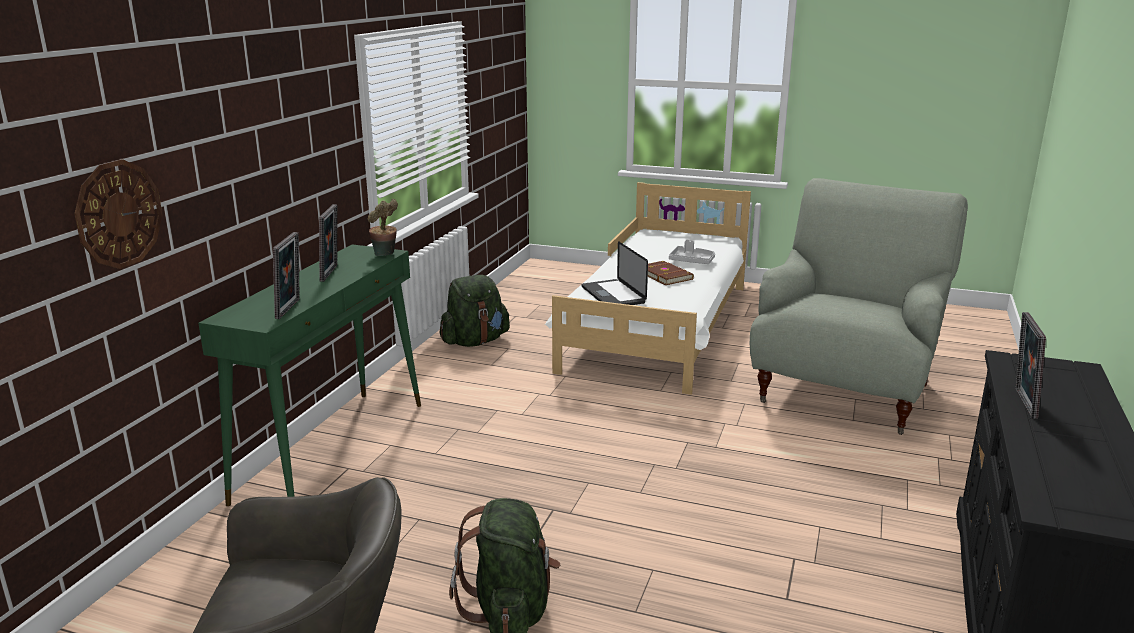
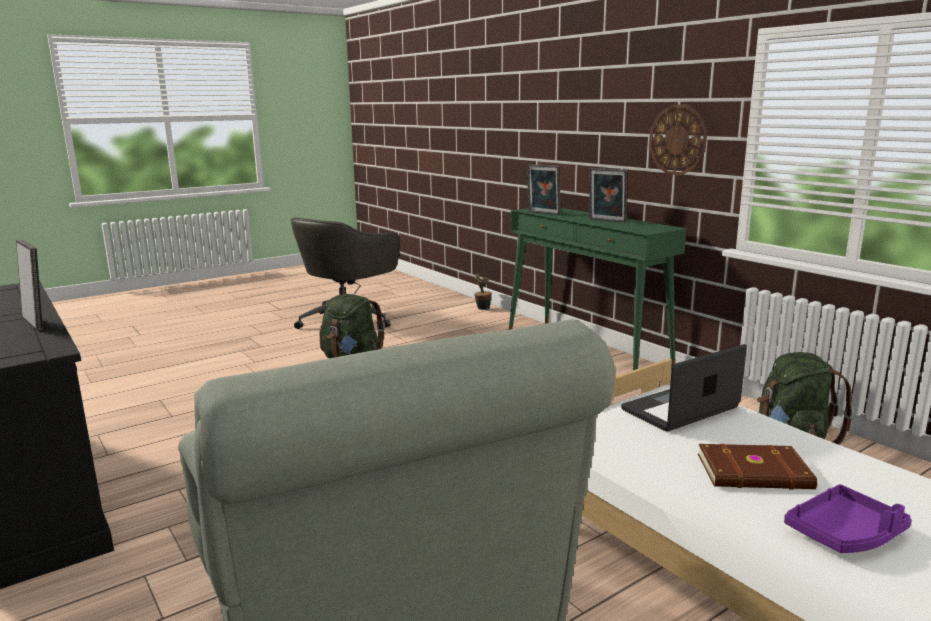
camera: 125 degrees right, 5 degrees down
(119, 214) = (531, 128): wall clock -> wall clock (677, 140)
(385, 255) = (640, 230): potted plant -> potted plant (482, 309)
(613, 295) = (680, 409): laptop -> laptop turned 45 degrees counterclockwise
(692, 261) = (845, 533): grey tray -> purple tray

